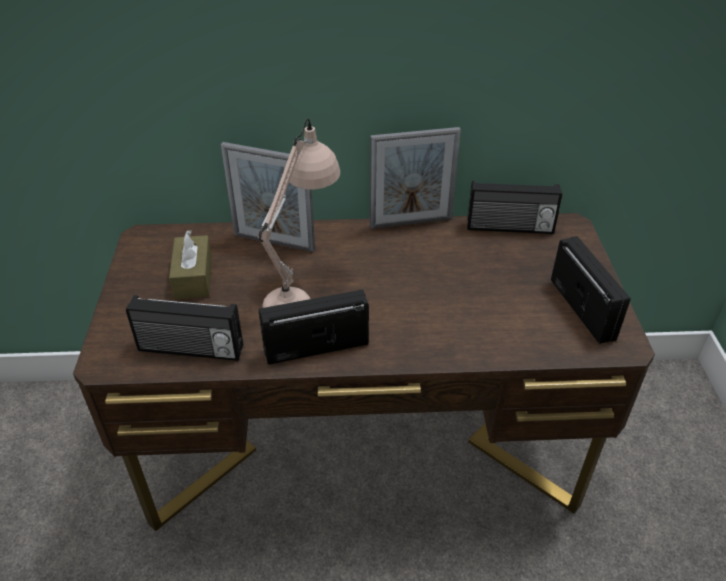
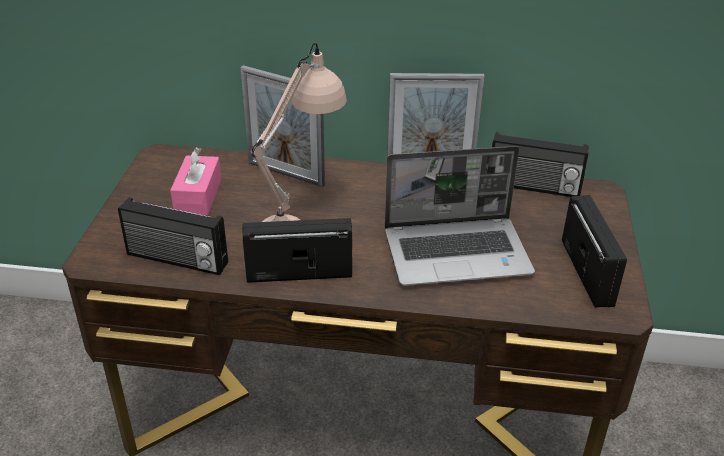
camera: 10 degrees right, 5 degrees down
(193, 277) = (198, 196): brown tissue box -> pink tissue box
(460, 304) = (458, 252): none -> laptop

